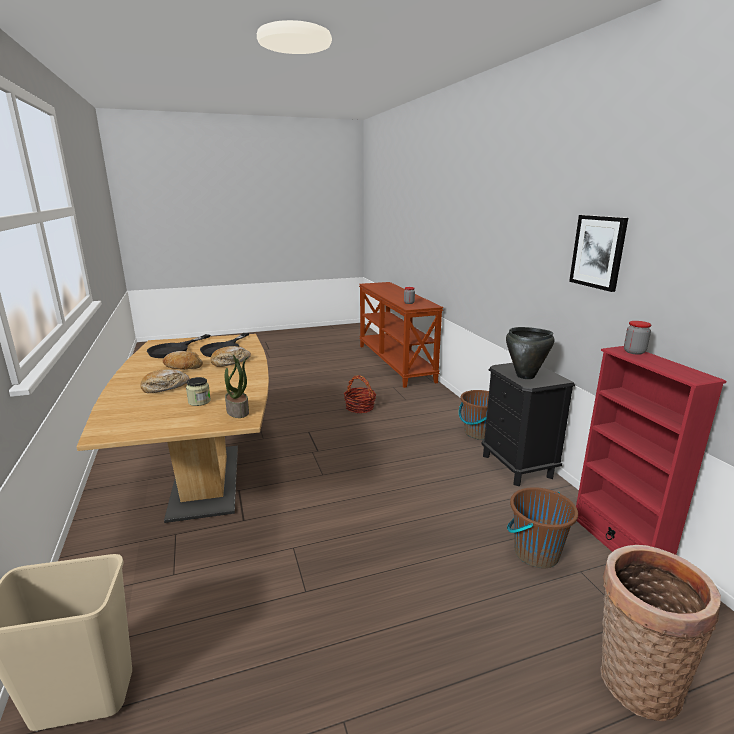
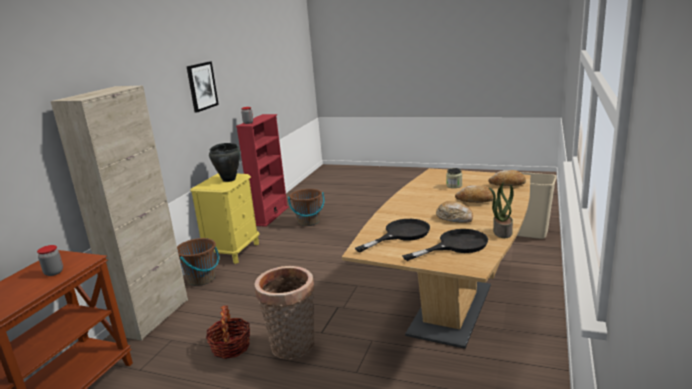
camera: 140 degrees left, 0 degrees up
(230, 362) = (408, 215): bread -> bread (507, 184)
(238, 411) = (433, 176): potted plant -> potted plant (502, 232)
(448, 404) = (153, 317): none -> beige cabinet
(517, 466) = (234, 251): black nightstand -> yellow nightstand
(634, 680) = (340, 197): basket -> basket (292, 348)

